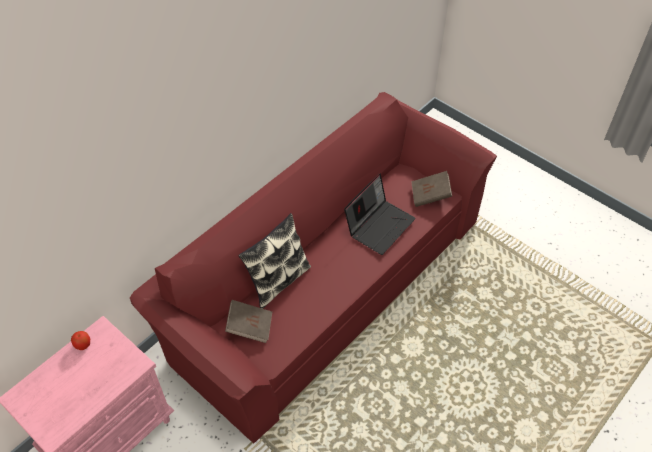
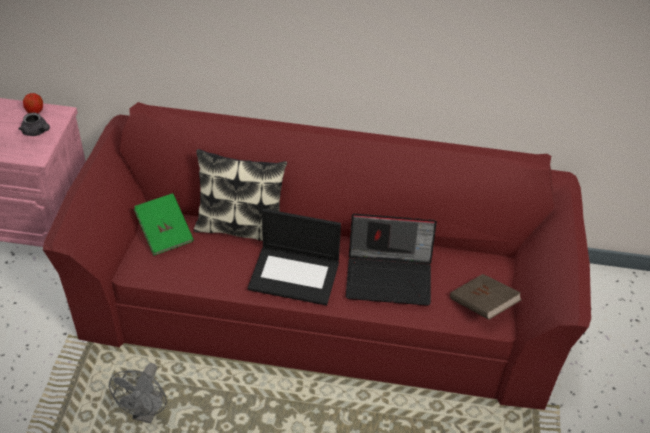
camera: 55 degrees right, 5 degrees down
(109, 353) = (37, 132): none -> grey teapot
(250, 327) = (165, 233): brown book -> green book
(344, 271) = (295, 275): none -> laptop
(345, 427) = (146, 413): none -> grey fan

